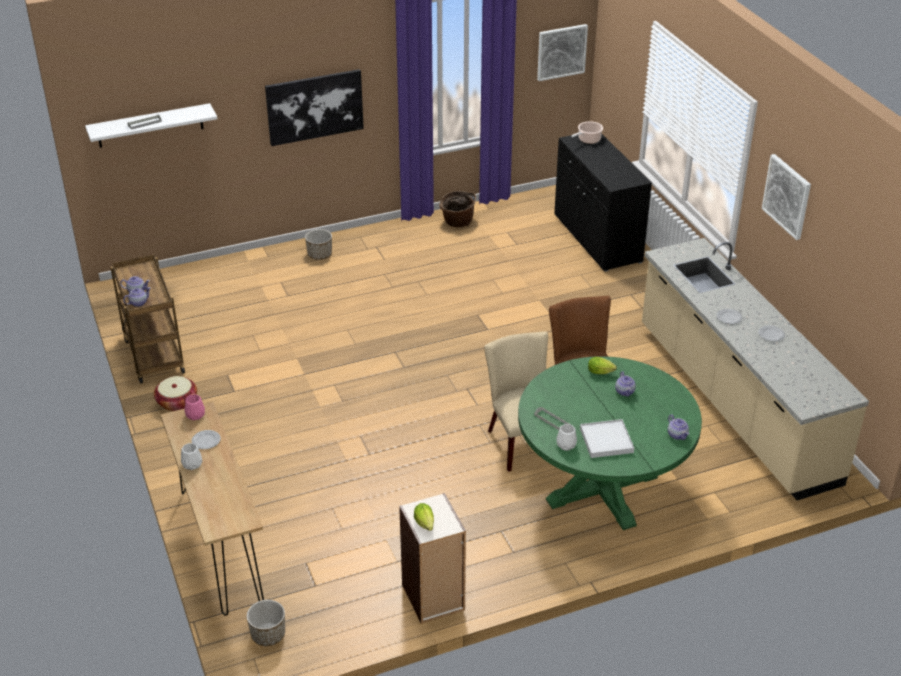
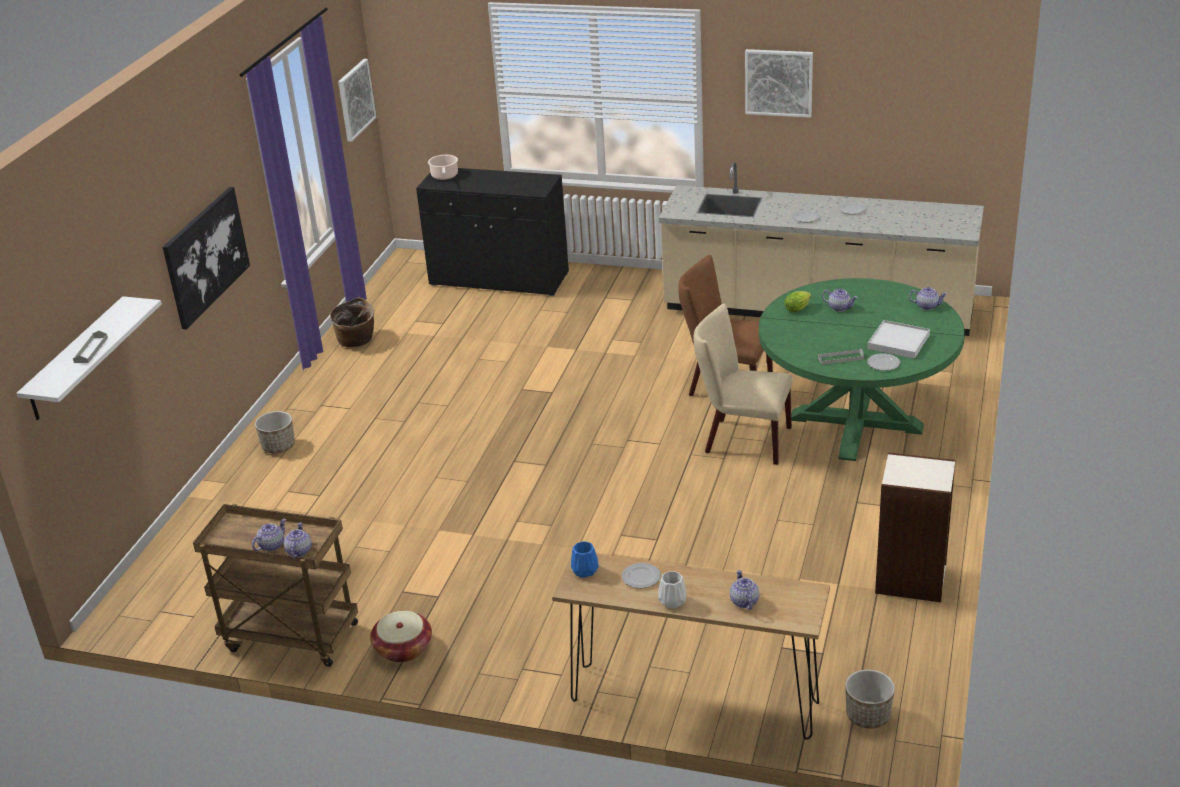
camera: 50 degrees left, 5 degrees down
(195, 415) = (585, 571): pink vase -> blue vase
(214, 495) = (744, 601): none -> teapot
(425, 525) = (926, 479): lettuce -> none
(566, 445) = (883, 364): white vase -> plate

